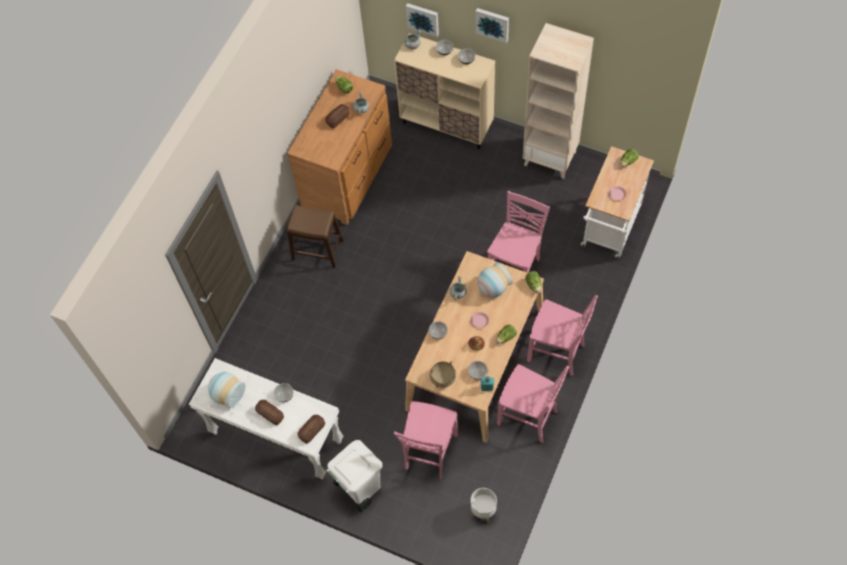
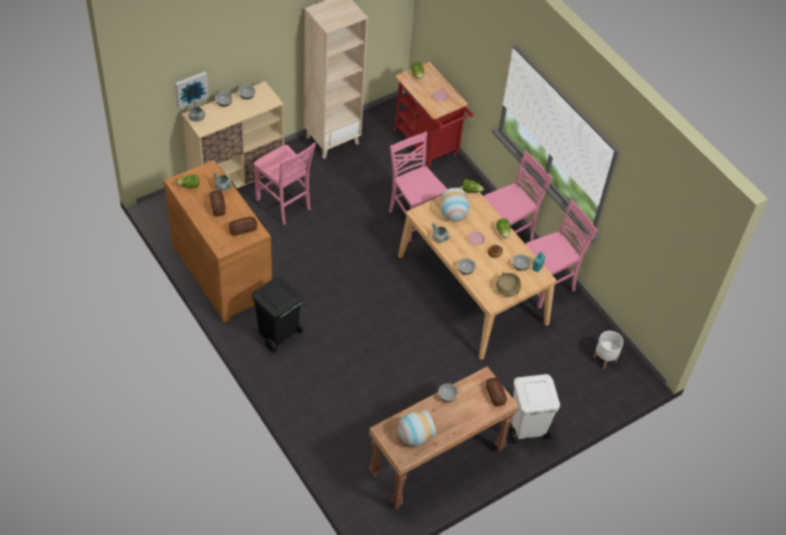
camera: 65 degrees left, 10 degrees down
(270, 414) = (457, 416): bread -> bread (243, 229)
(276, 438) = (437, 464): white console table -> brown console table
(317, 250) = (278, 334): brown stool -> black trash can
(429, 452) = (530, 365): pink chair -> pink chair (284, 205)
(492, 24) = (257, 45): picture -> none
(609, 230) = (428, 146): white cart -> red cart

